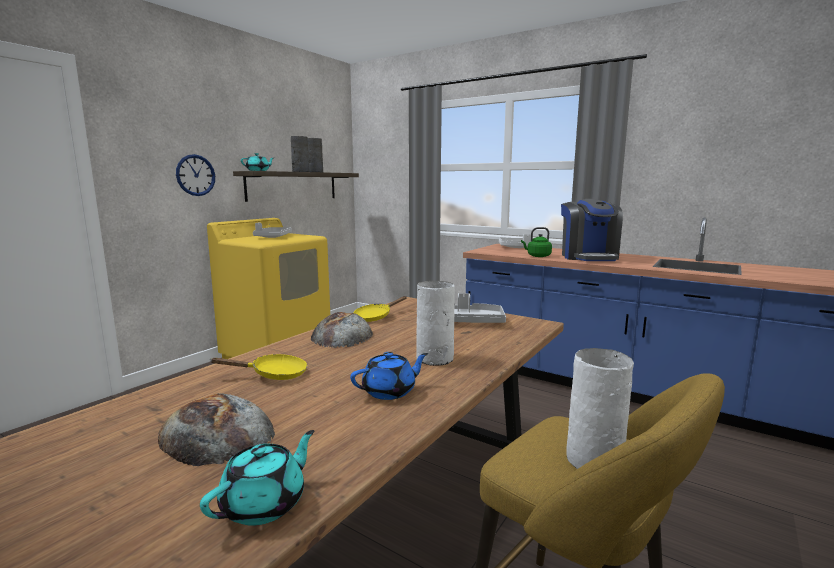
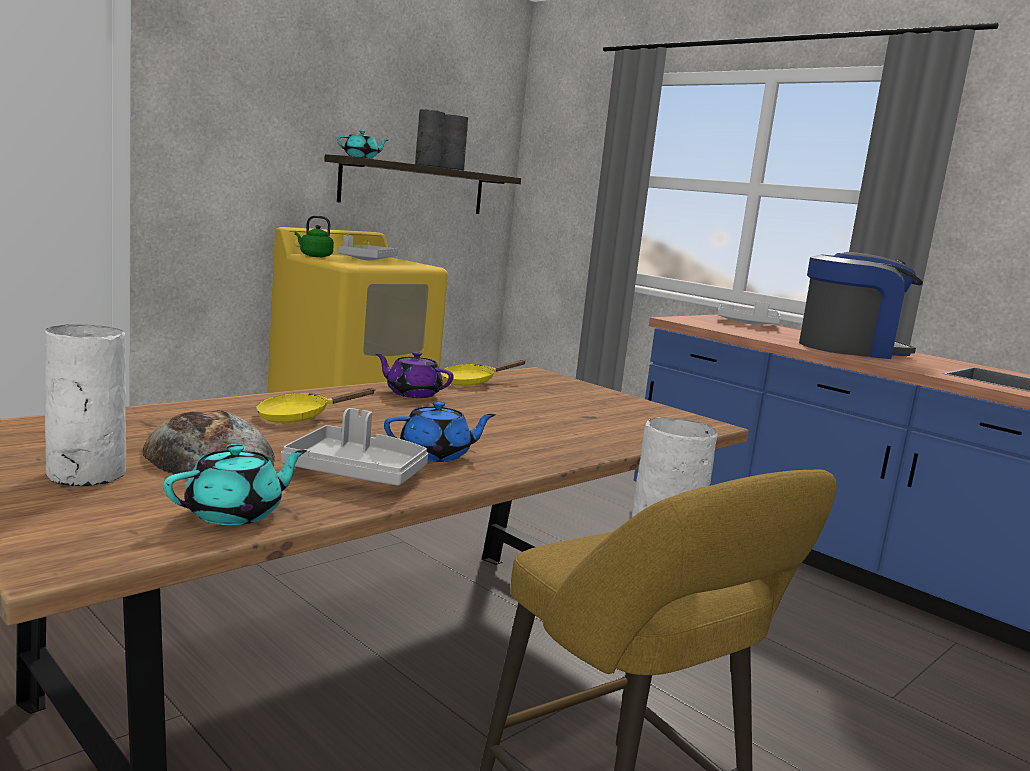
camera: 10 degrees right, 0 degrees up
(195, 175) = (269, 154): wall clock -> none
(273, 374) = (300, 417): yellow frying pan -> yellow frying pan turned 150 degrees clockwise
(342, 335) = (412, 393): bread -> purple teapot
(434, 359) = (520, 435): white vase -> white vase (84, 475)
(473, 321) = (612, 407): grey tray -> grey tray (357, 473)
(537, 256) = (765, 337): green kettle -> green kettle (314, 256)
(588, 257) = (849, 349): coffee machine -> coffee machine turned 105 degrees counterclockwise

